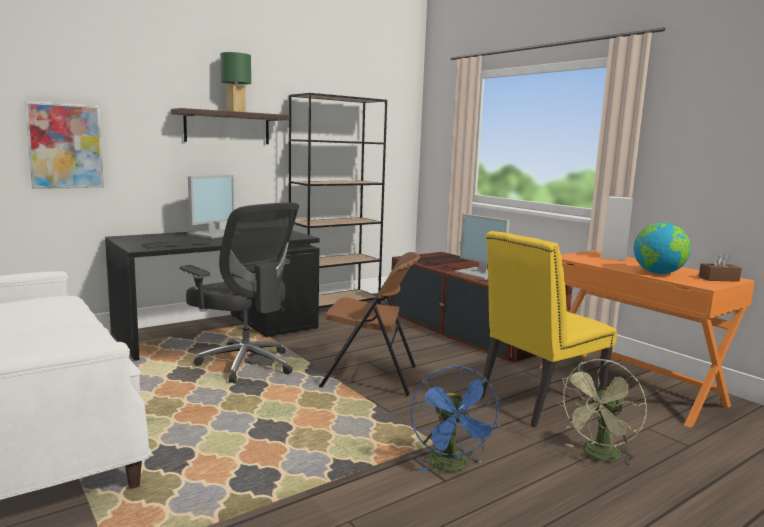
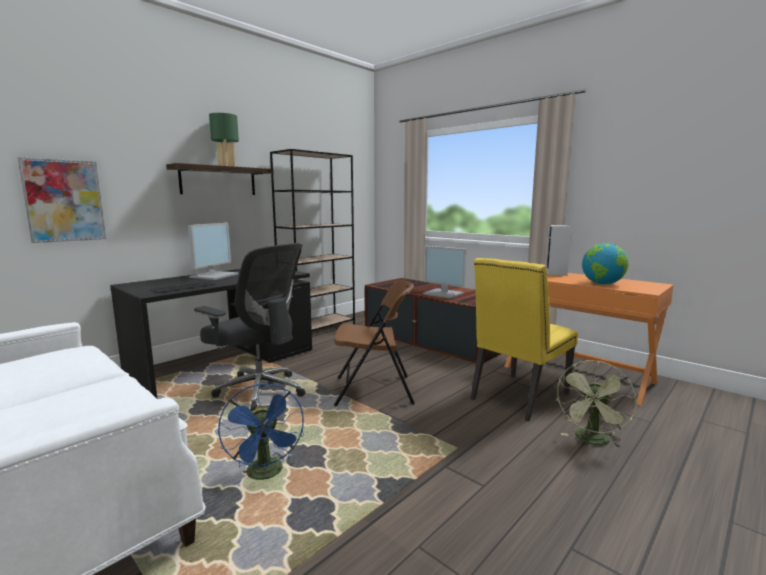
camera: 10 degrees left, 0 degrees up
(452, 467) = (482, 470): blue fan -> blue fan (267, 474)
(718, 279) = (649, 285): brown tissue box -> none

